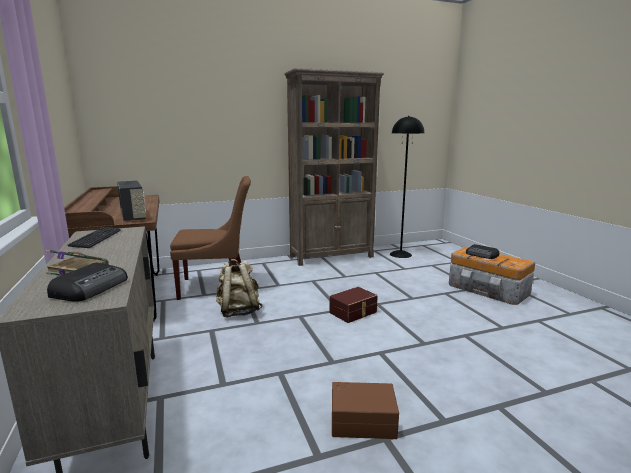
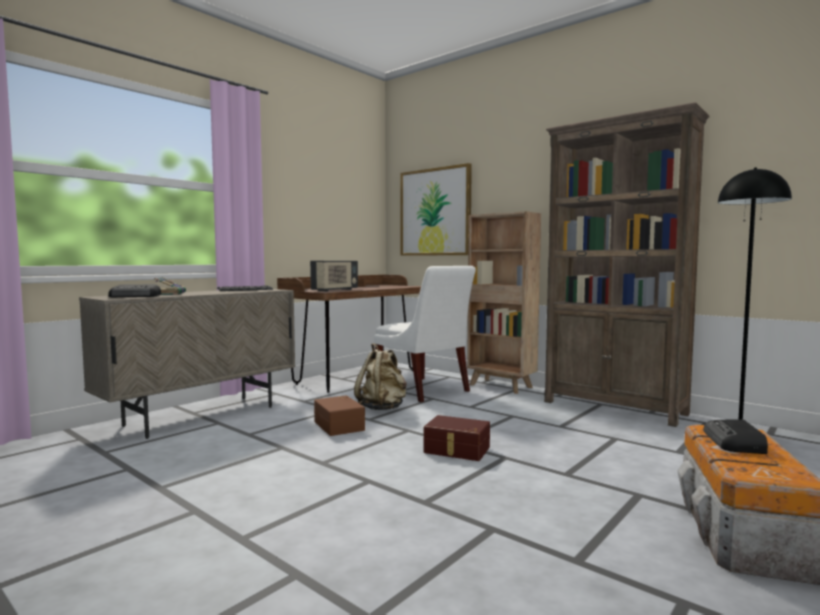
camera: 60 degrees right, 10 degrees down
(152, 121) = (435, 212): none -> picture
(217, 286) = (424, 390): brown chair -> white chair
(250, 264) = (501, 386): none -> brown bookcase
(362, 420) = (222, 495): brown storage box -> brown storage box (340, 425)

